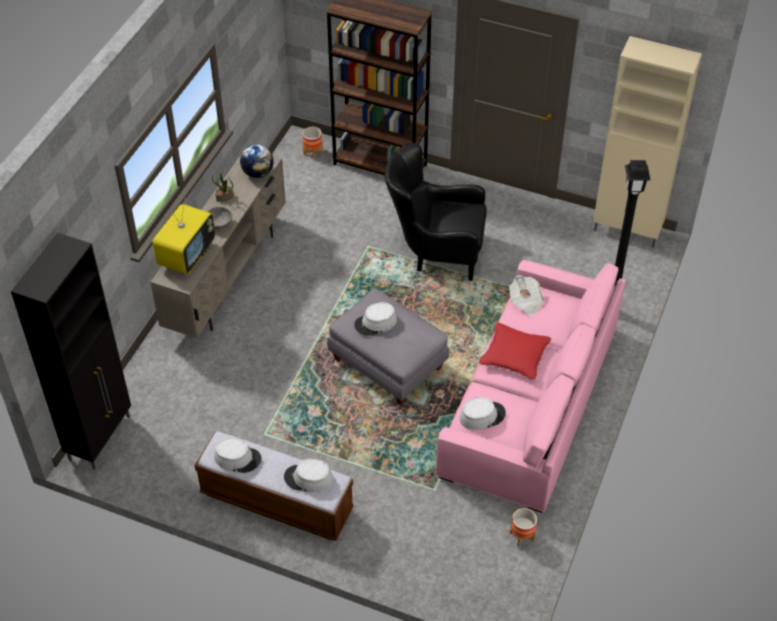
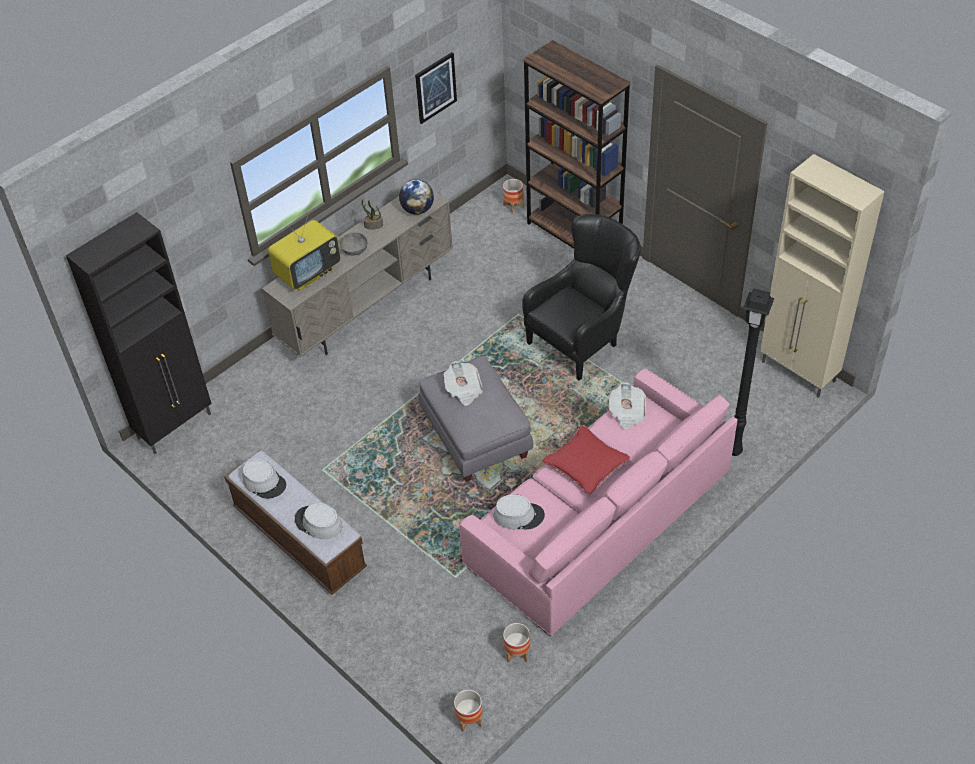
camera: 25 degrees right, 0 degrees up
(243, 55) = (435, 87): none -> picture
(375, 323) = (463, 390): grey hat -> newspaper
(435, 252) = (583, 338): black armchair -> black armchair turned 105 degrees clockwise
(511, 606) = (469, 720): none -> planter

